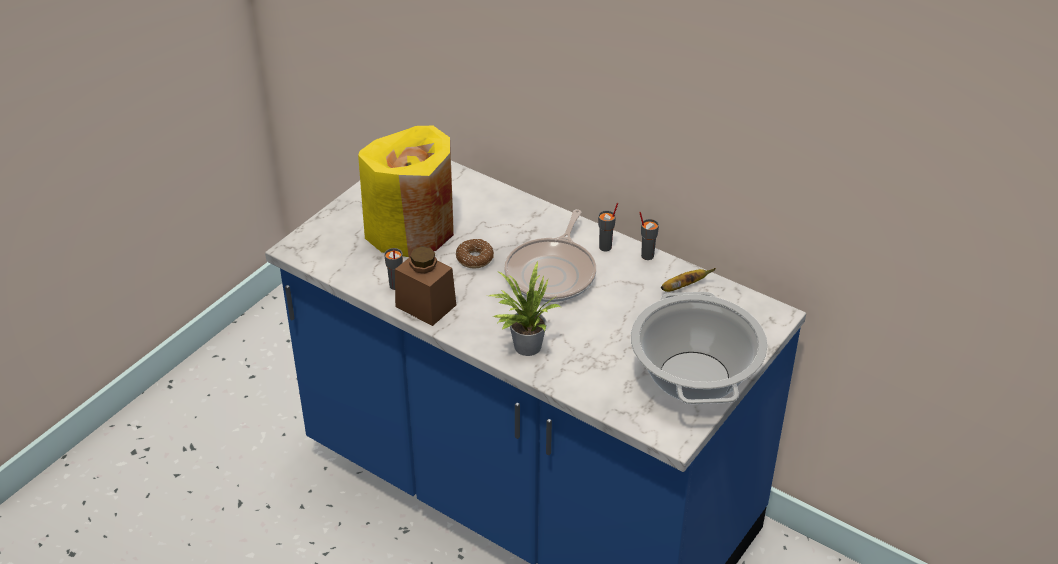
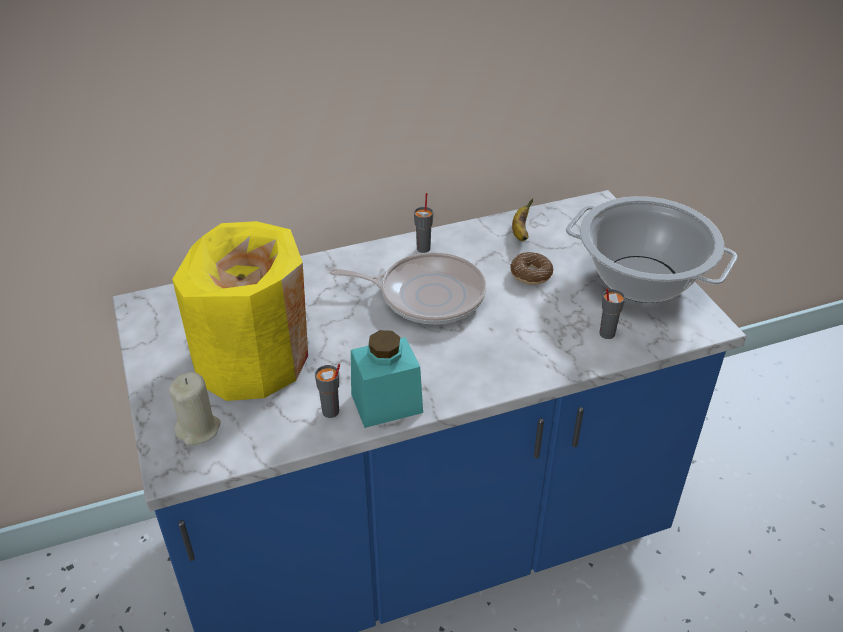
camera: 55 degrees left, 0 degrees up
(332, 240) = (198, 429): none -> beige candle
(426, 306) = (386, 403): brown jar -> turquoise jar
(474, 258) = (350, 335): donut -> donut (531, 274)
(523, 346) = (513, 361): potted plant -> none
(552, 273) = (426, 295): frying pan -> frying pan turned 45 degrees counterclockwise
(647, 255) = (459, 231): grey cup -> grey cup (606, 334)

